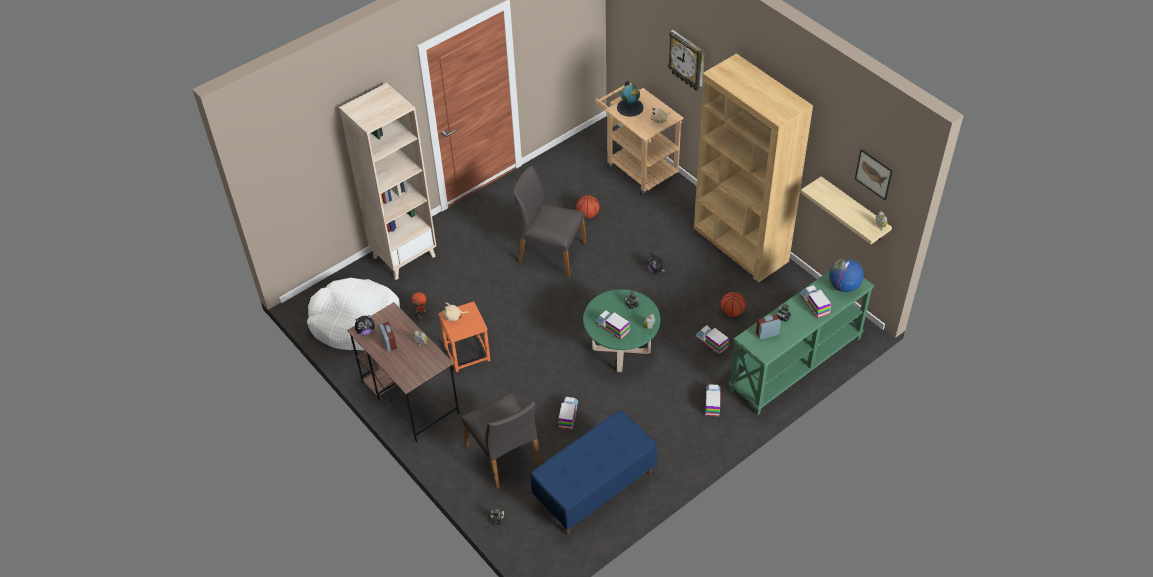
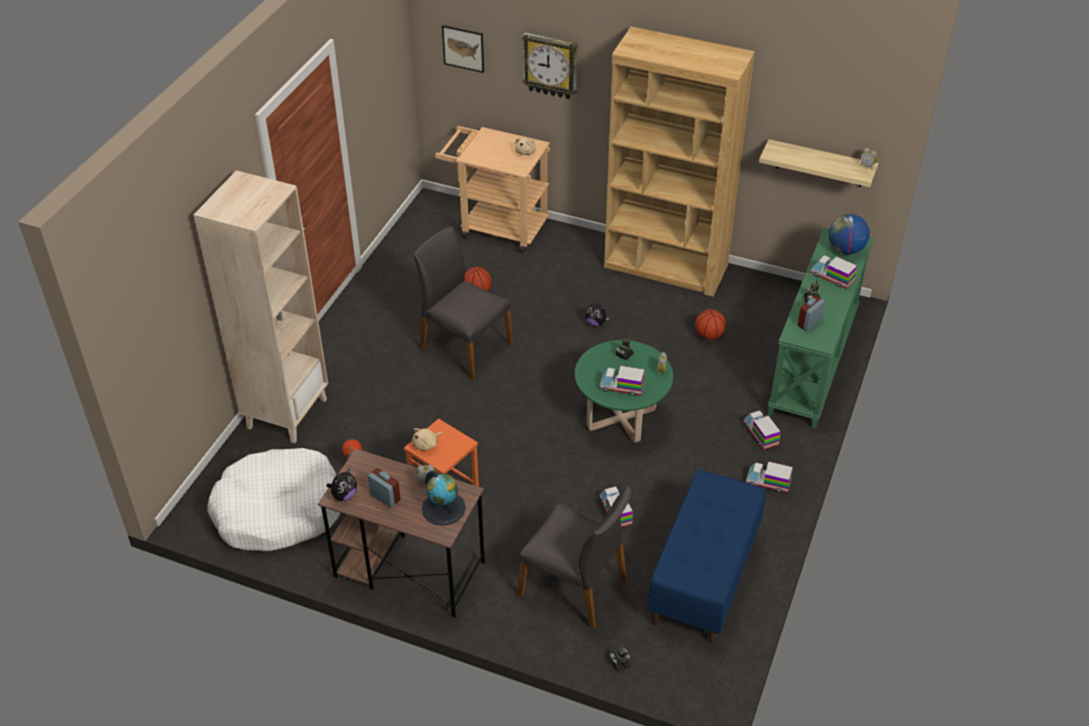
camera: 30 degrees left, 5 degrees down
(551, 253) = (464, 347): grey chair -> grey chair turned 45 degrees clockwise
(630, 107) = (484, 149): globe -> globe (443, 508)
(711, 343) = (711, 374): toy truck -> toy truck (768, 482)
(874, 174) = (848, 106): picture -> picture (463, 48)

